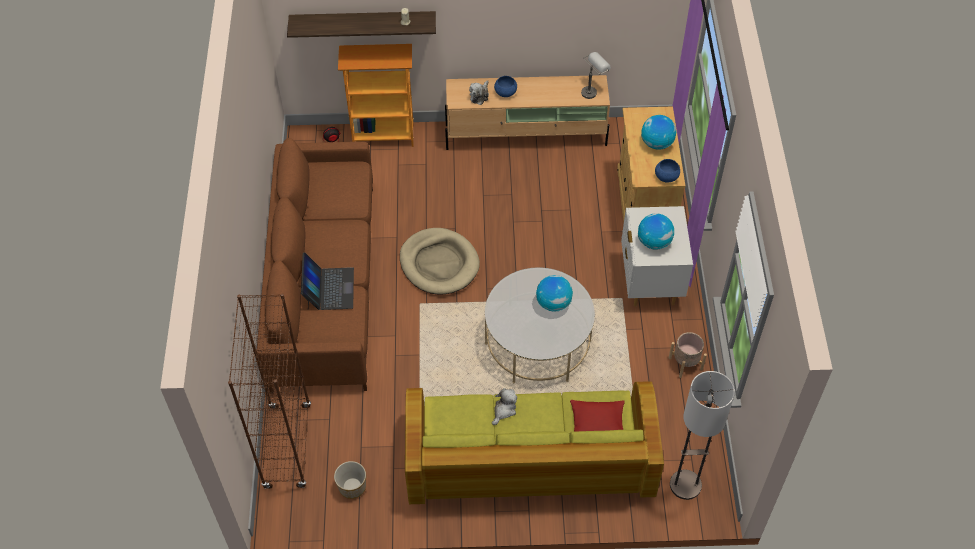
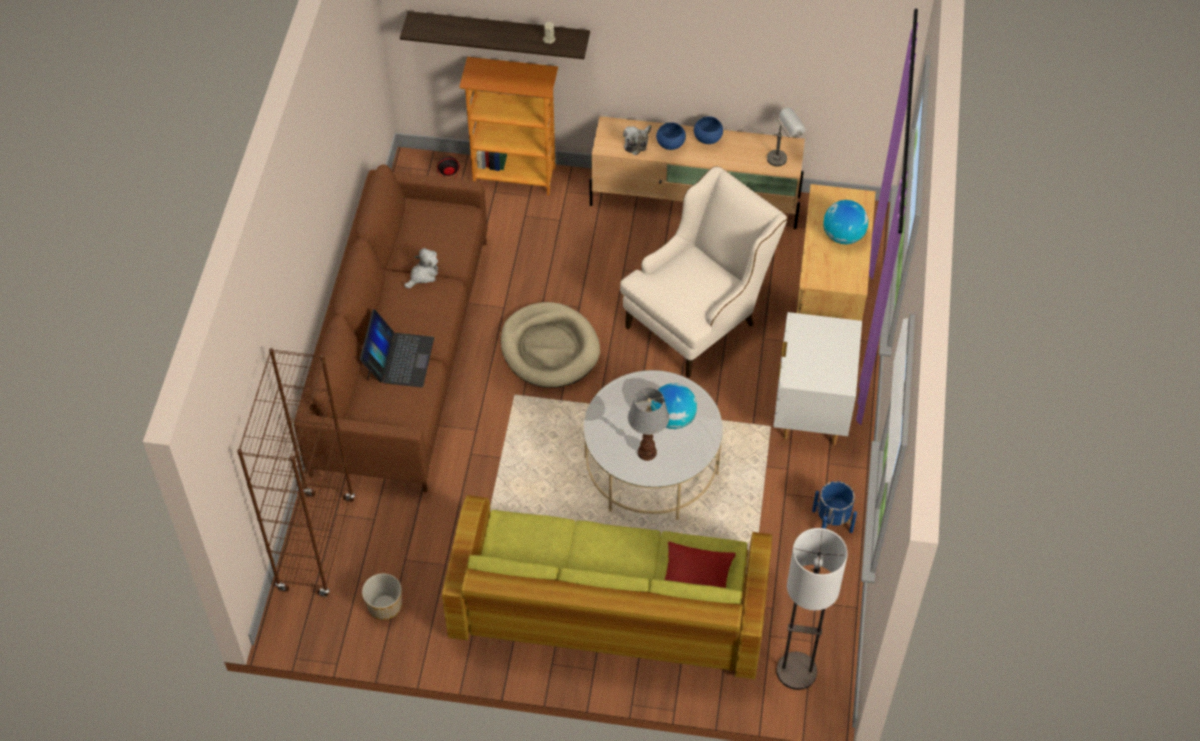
camera: 10 degrees right, 0 degrees up
(504, 410) = (584, 541): plush toy -> plush toy (423, 275)
(539, 332) = (646, 452): none -> table lamp
(549, 223) = (699, 318): none -> beige armchair
(654, 242) = (812, 361): globe -> none
(666, 177) = (845, 281): blue bowl -> blue bowl (707, 138)
(685, 363) = (832, 521): beige planter -> blue planter

